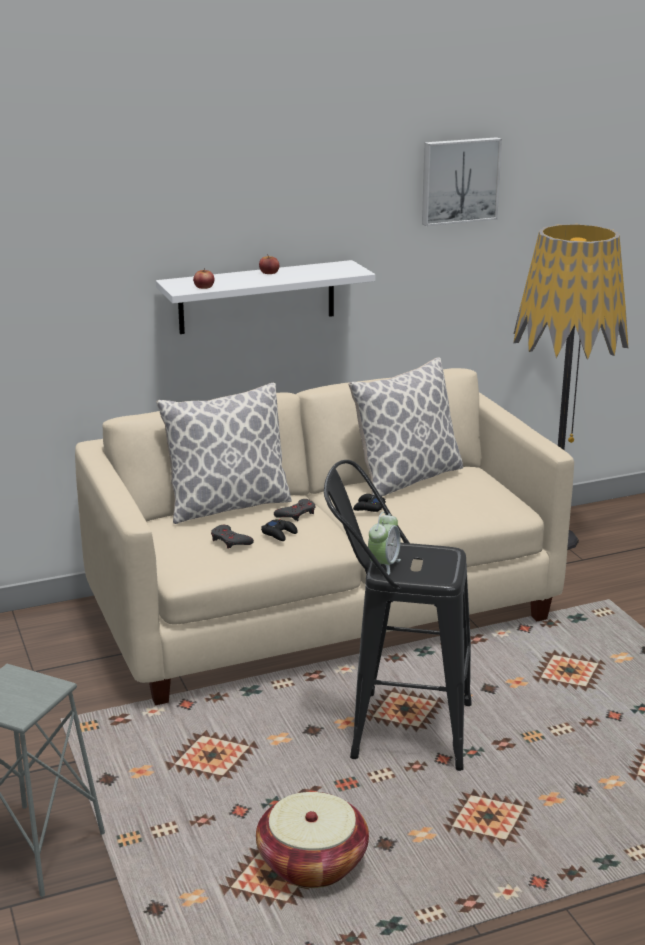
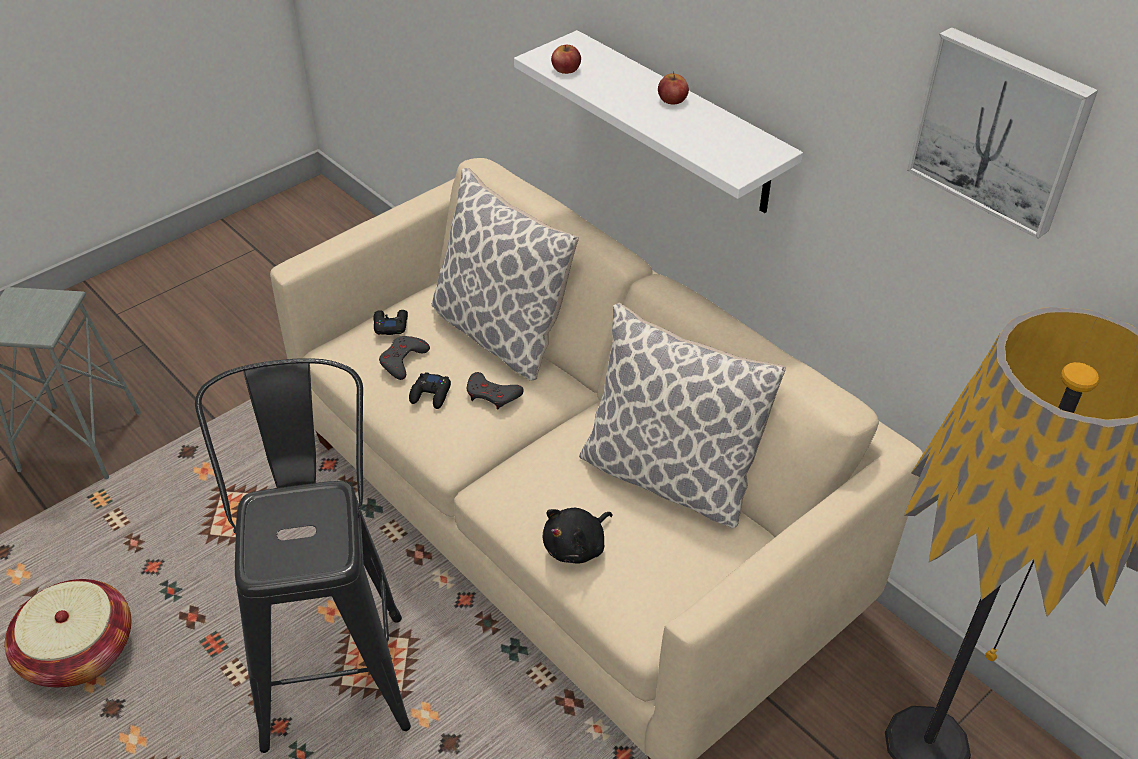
camera: 70 degrees right, 20 degrees up
(368, 507) = (550, 457): black game controller -> black game controller (390, 325)
(383, 565) = (279, 500): alarm clock -> none
(449, 513) = (577, 546): none -> black plush toy

